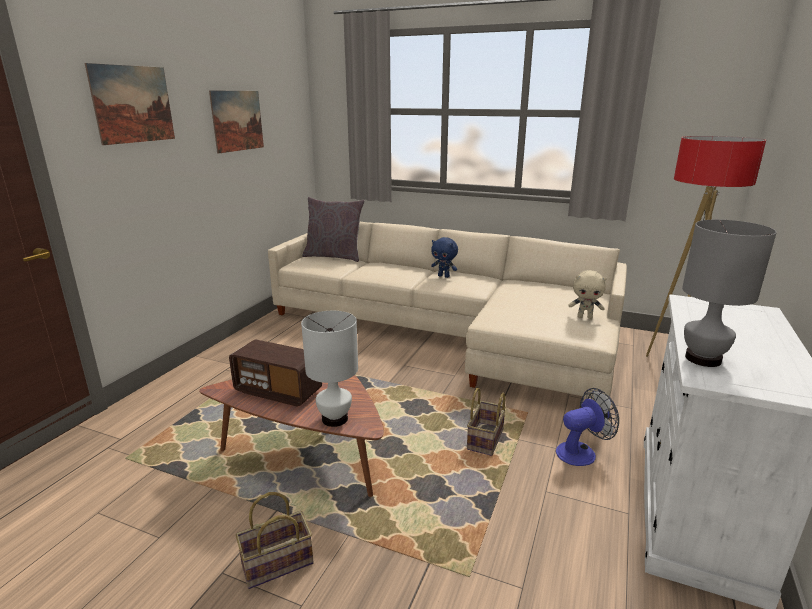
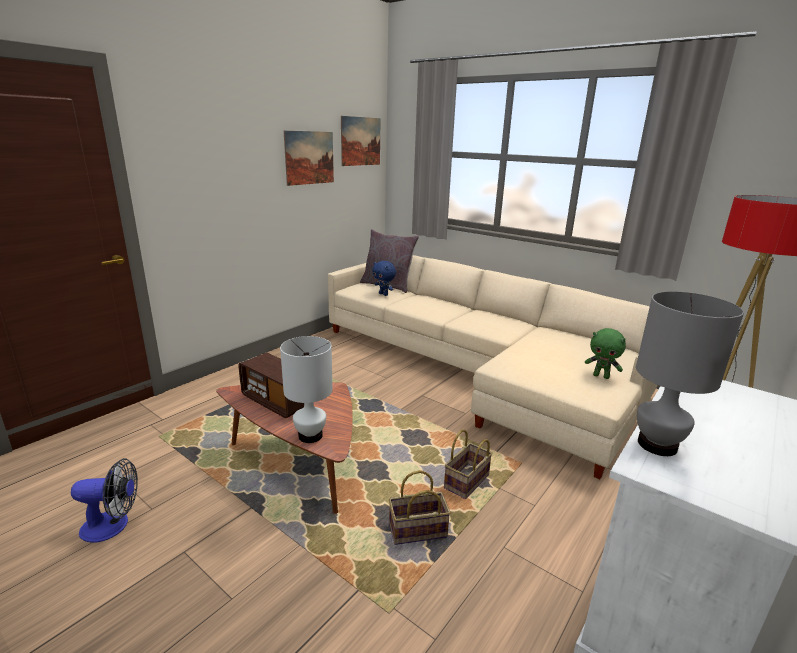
camera: 15 degrees right, 0 degrees up
(133, 104) = (210, 141): picture -> picture (360, 141)
(276, 565) = (228, 556): basket -> basket (416, 531)
(444, 276) = (478, 316): blue plush toy -> blue plush toy (384, 294)
(581, 452) = (560, 515): fan -> fan (113, 525)
(585, 317) = (601, 376): beige plush toy -> green plush toy

